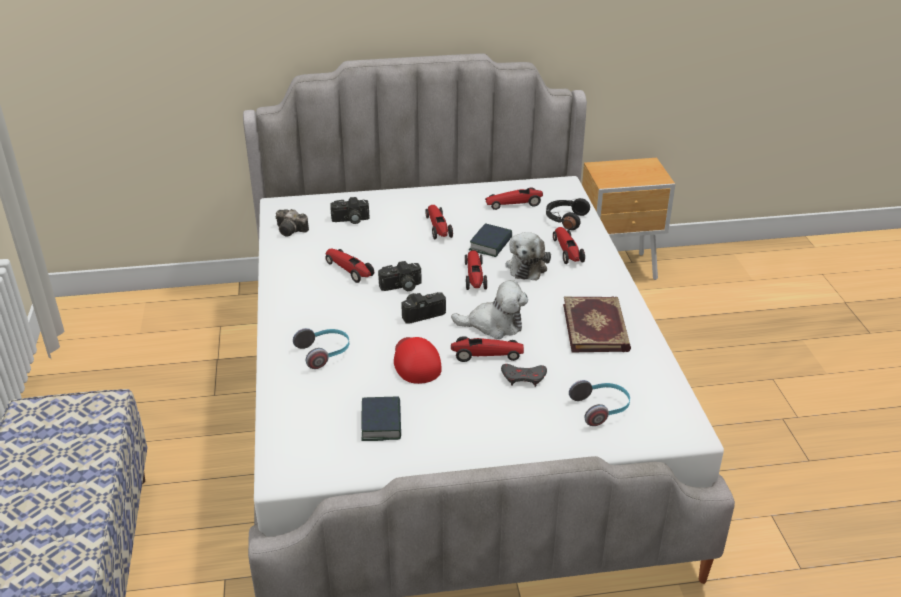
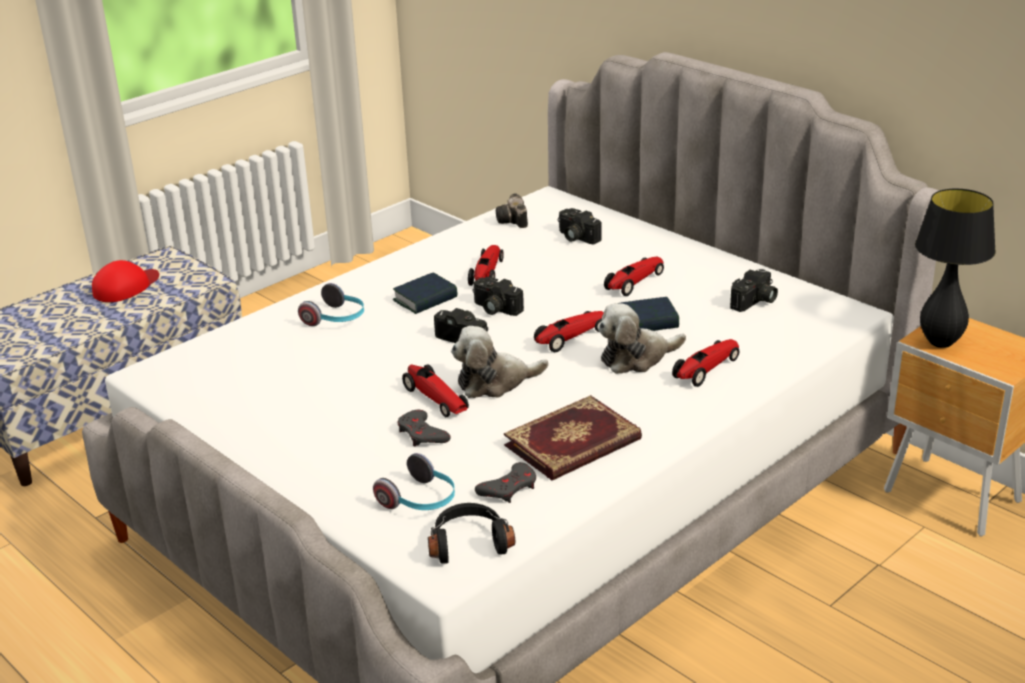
camera: 55 degrees right, 5 degrees down
(381, 423) = (262, 388): book -> book (425, 299)
(416, 362) = (377, 367): red cap -> red cap (126, 287)
(494, 325) = (495, 382): plush toy -> plush toy turned 105 degrees clockwise
(514, 204) = (755, 302): toy car -> camera
(565, 219) = (775, 343): black headphones -> black headphones (469, 542)
(614, 179) = (940, 342): none -> black table lamp
(620, 370) = (509, 488): none -> grey game controller

